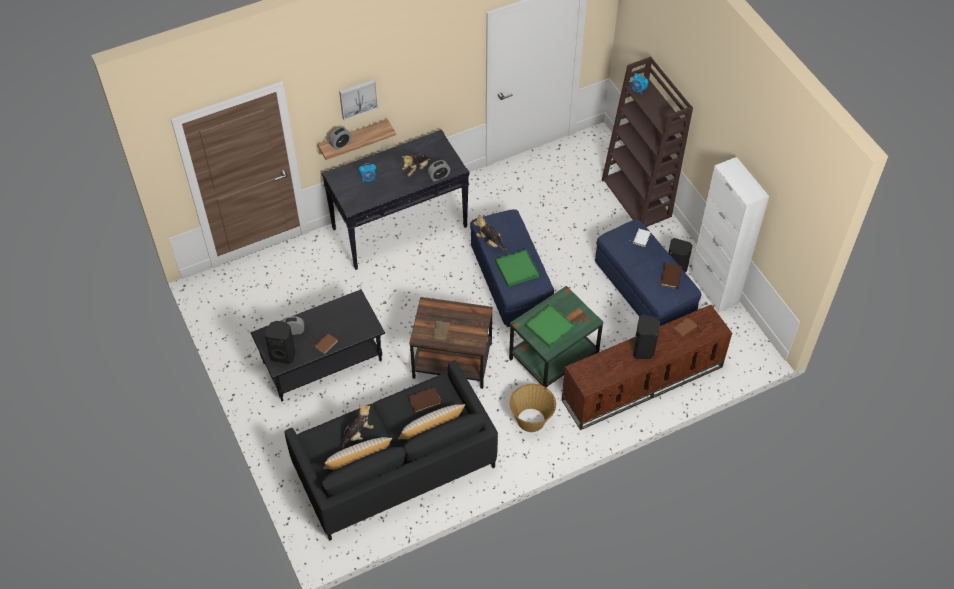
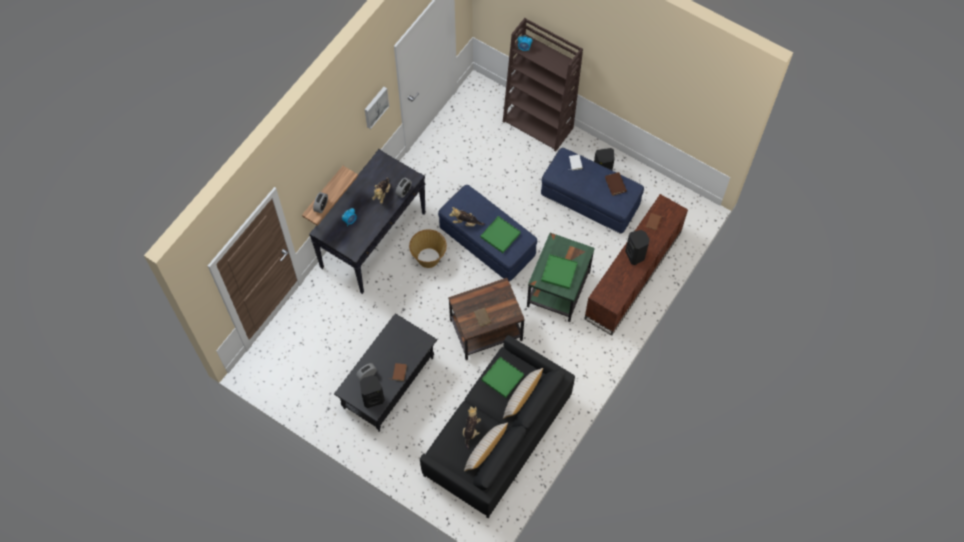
camera: 30 degrees left, 10 degrees up
(358, 98) = (323, 164): picture -> picture (375, 107)
(424, 401) = (502, 378): brown book -> green tray
(531, 420) = (573, 346): basket -> basket (428, 257)
(713, 289) = (638, 173): white cabinet -> none

